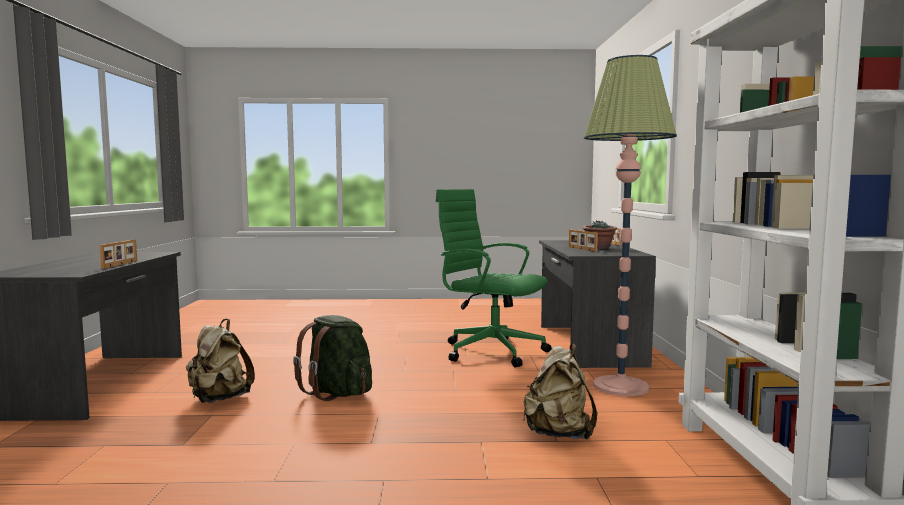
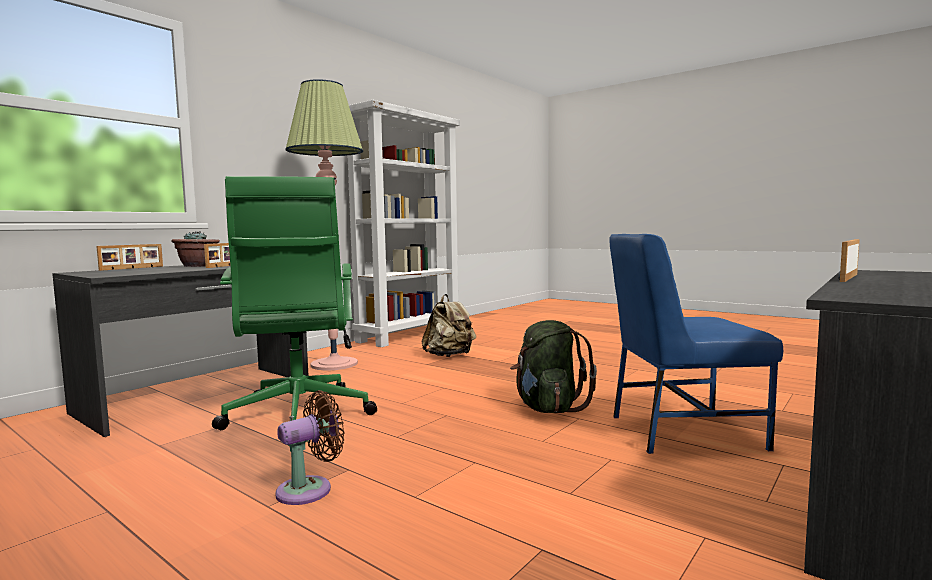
camera: 140 degrees left, 0 degrees up
(219, 399) = (681, 431): beige backpack -> blue chair
(397, 336) = (310, 489): none -> brown fan

